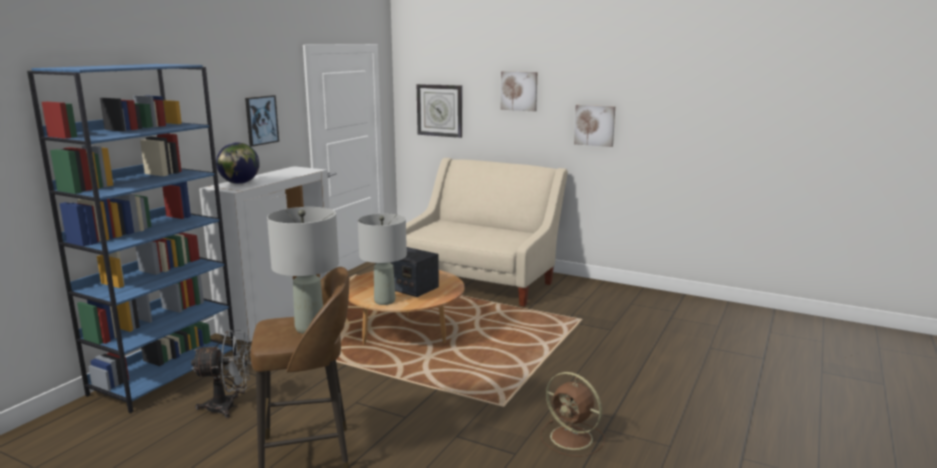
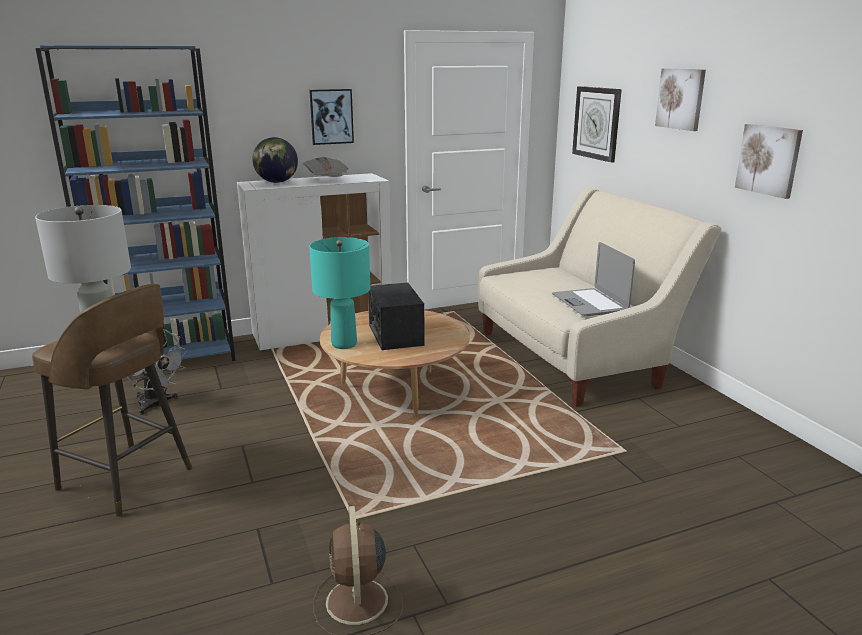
camera: 40 degrees right, 5 degrees up
(278, 176) = (327, 180): none -> newspaper
(385, 301) = (344, 344): grey table lamp -> turquoise table lamp
(502, 235) = (590, 303): none -> laptop

